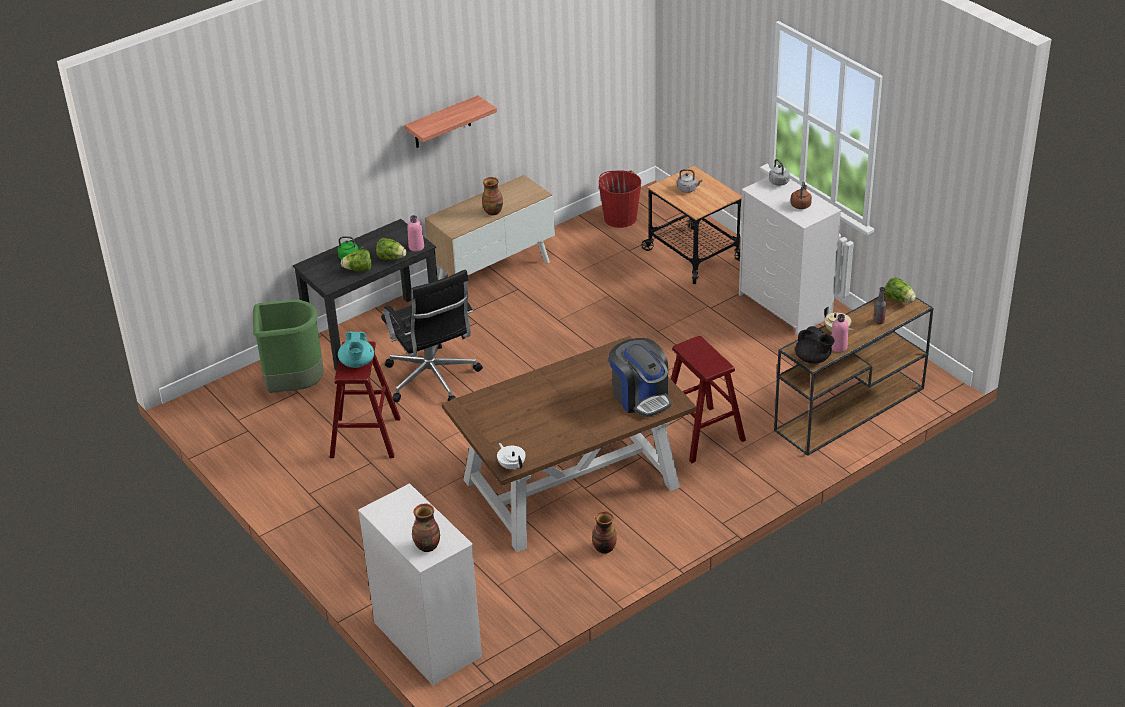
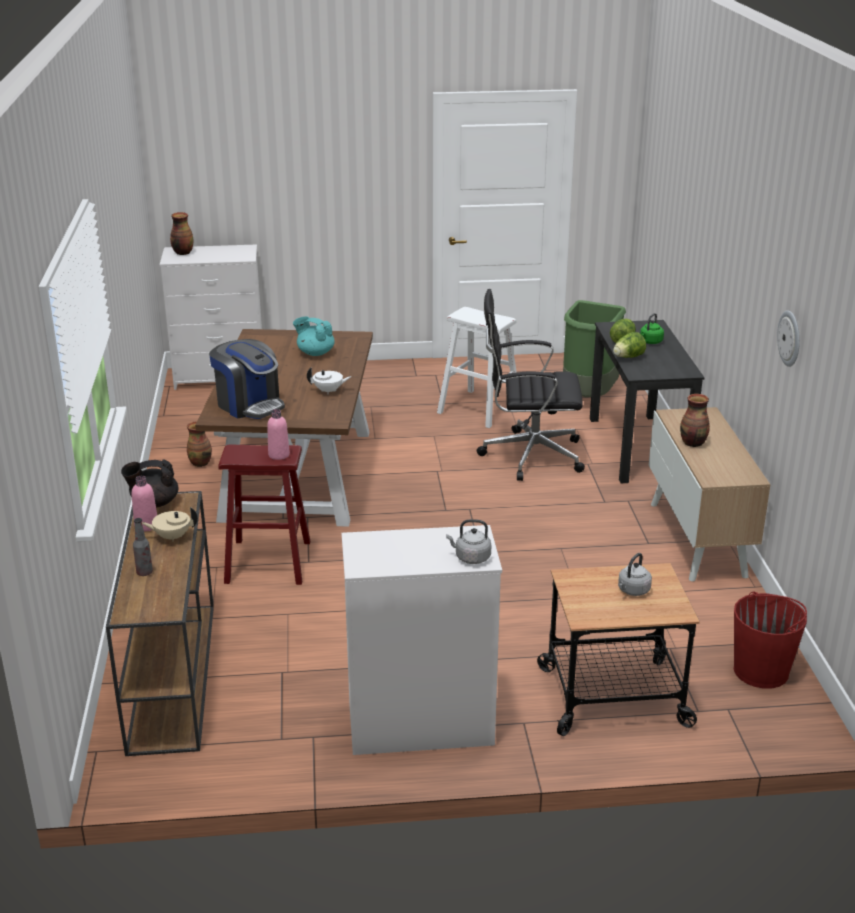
camera: 120 degrees right, 10 degrees down
(357, 363) = (475, 317): turquoise teapot -> turquoise teapot (315, 353)
(365, 437) = (479, 408): red stool -> white stool
(416, 247) = (636, 371): pink bottle -> pink bottle (279, 455)
(442, 123) = (748, 307): shelf -> none
(510, 86) = (790, 338): none -> wall clock
(511, 465) = (252, 335): white teapot -> white teapot (329, 391)
(640, 397) = (249, 405): coffee machine -> coffee machine turned 135 degrees counterclockwise
(800, 204) = (396, 551): brown kettle -> none
(899, 300) = (158, 607): lettuce -> none

